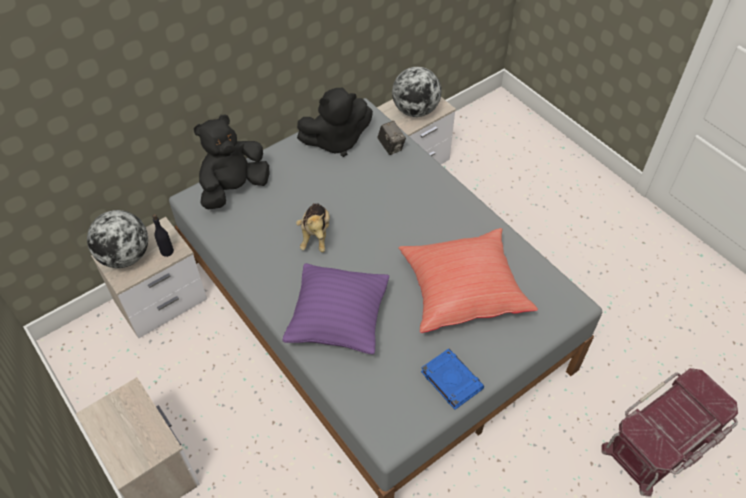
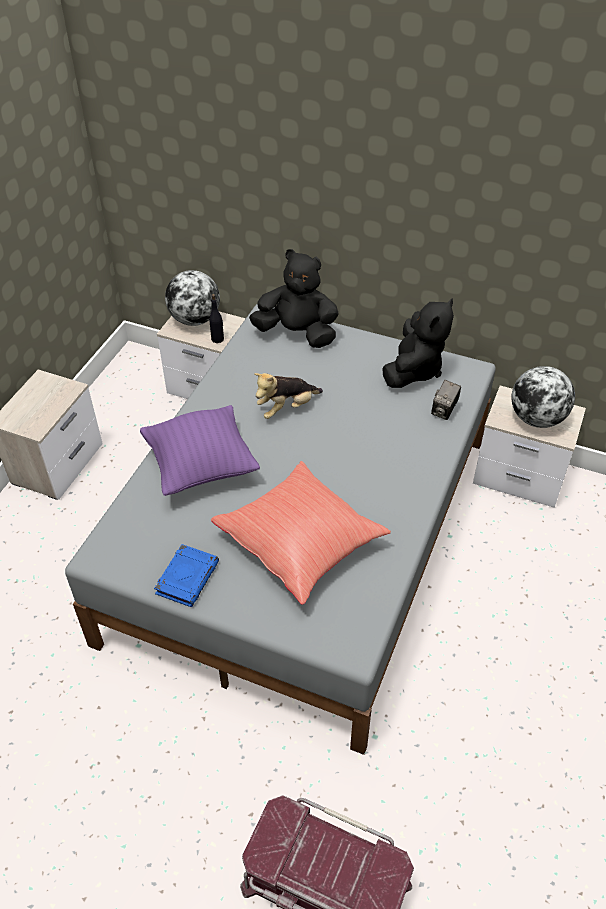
camera: 60 degrees right, 5 degrees down
(336, 141) = (414, 370): black plush toy -> black plush toy turned 105 degrees counterclockwise

